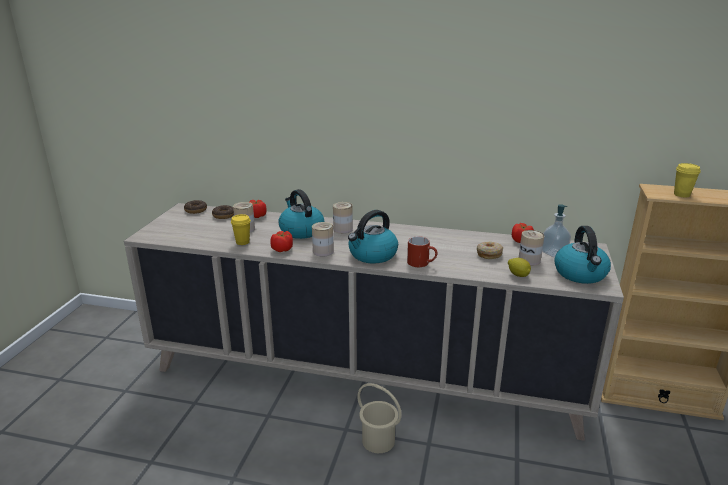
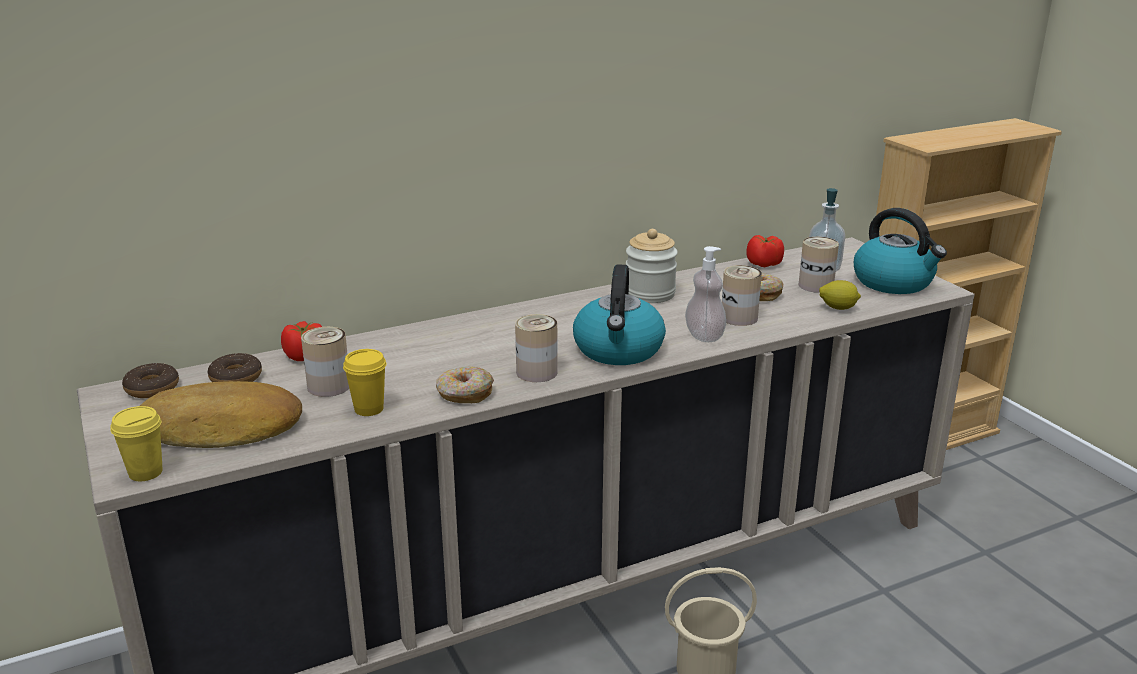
camera: 40 degrees left, 0 degrees up
(190, 231) = (222, 429): none -> bread
(282, 249) = (464, 394): tomato -> donut
(301, 231) = (437, 354): kettle -> none
(343, 229) = (501, 328): can -> can (739, 318)
(422, 263) = (704, 336): red mug -> soap dispenser
(434, 236) = (650, 294): none -> jar
(681, 195) = (950, 140): yellow cup -> yellow cup (145, 473)

